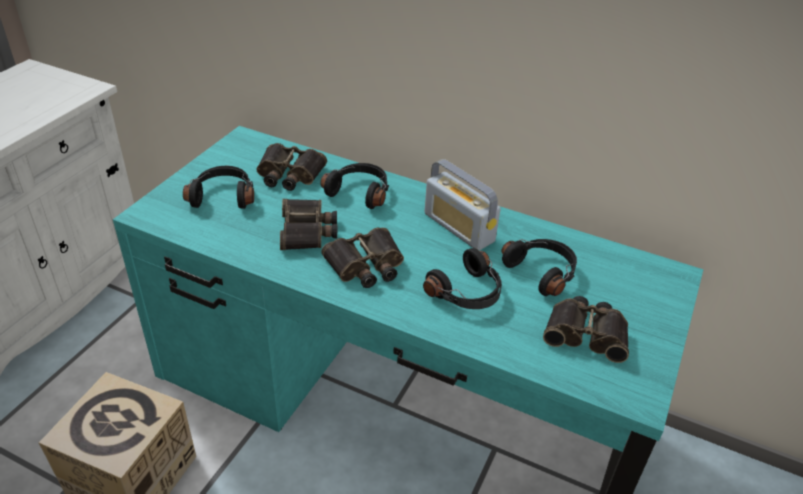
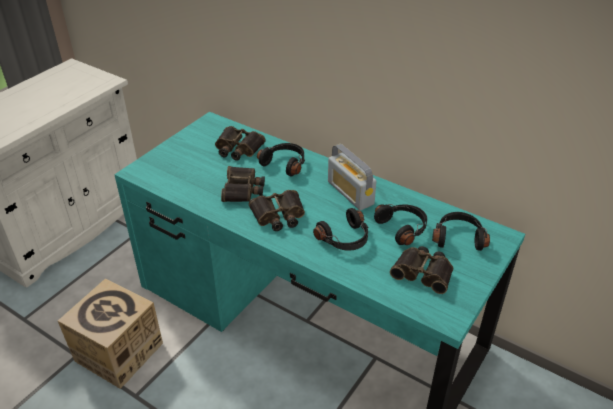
camera: 10 degrees right, 0 degrees up
(223, 196) = (190, 162): black headphones -> black headphones (458, 237)

